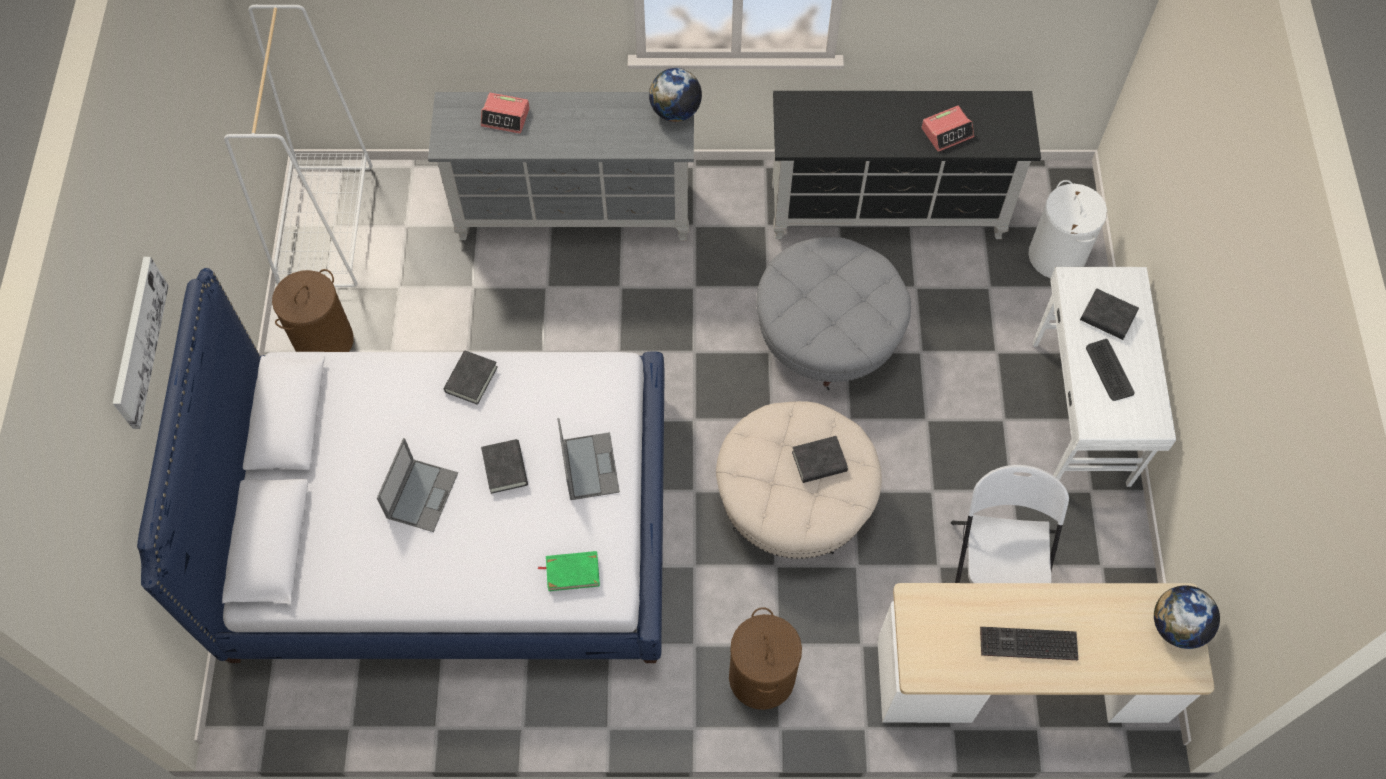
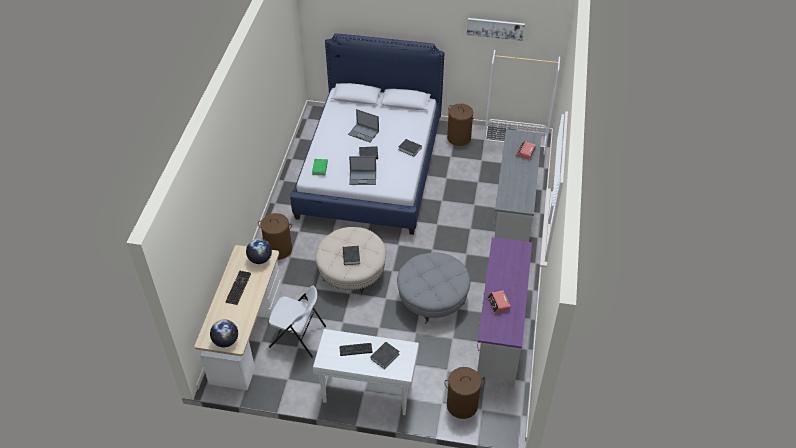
camera: 100 degrees right, 15 degrees down
(137, 342) = (398, 19): picture -> picture (495, 28)
(675, 111) = (522, 206): globe -> globe (260, 259)
(887, 212) = (499, 335): black dresser -> purple dresser
(1057, 256) = (462, 405): white laundry basket -> brown laundry basket

